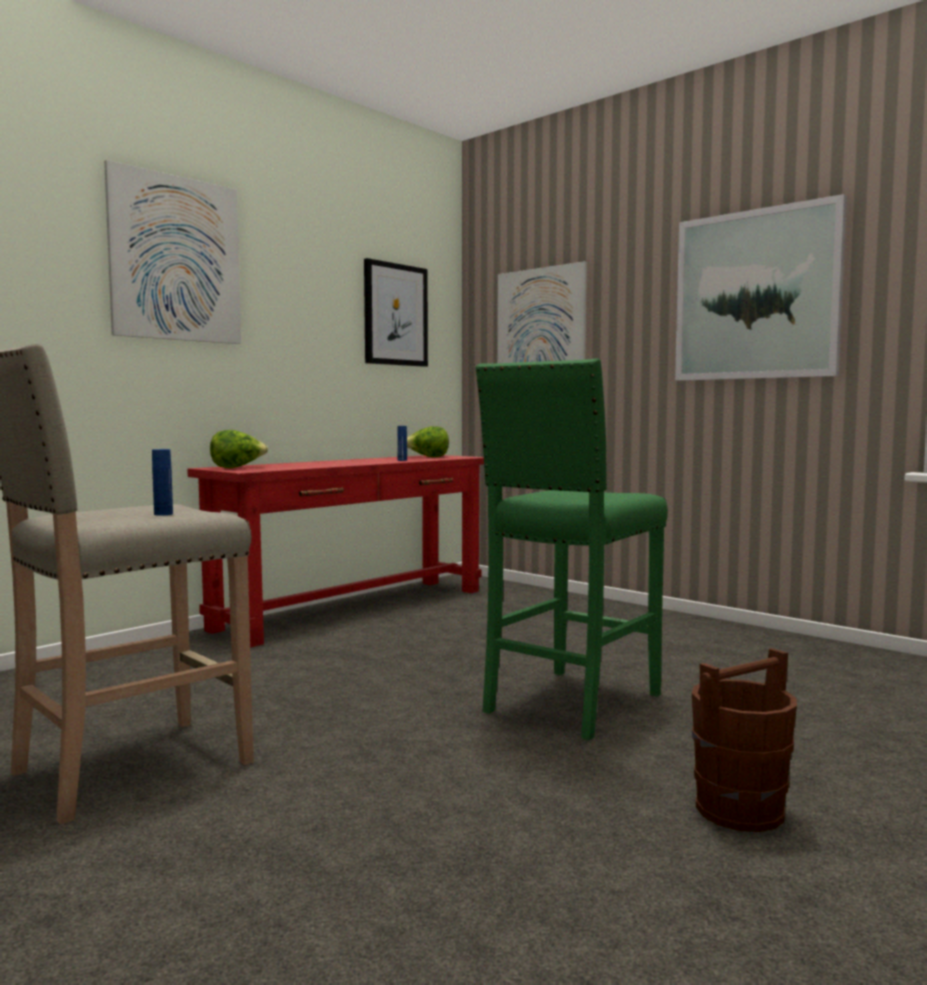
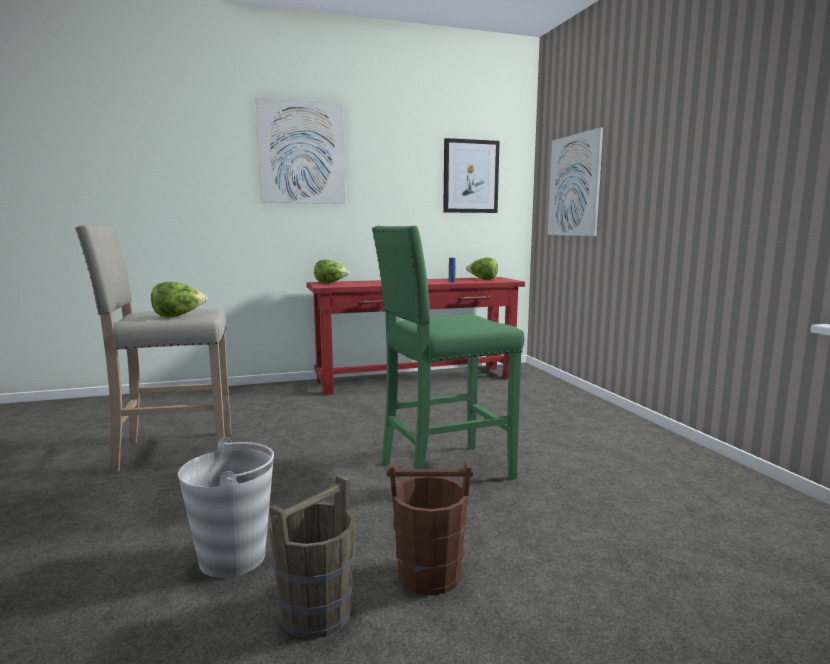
camera: 30 degrees right, 5 degrees up
(163, 514) = (178, 316): blue bottle -> lettuce
(488, 869) = (233, 558): none -> grey bucket
(696, 889) = (315, 613): none -> brown bucket
(756, 295) = (712, 151): picture -> none

